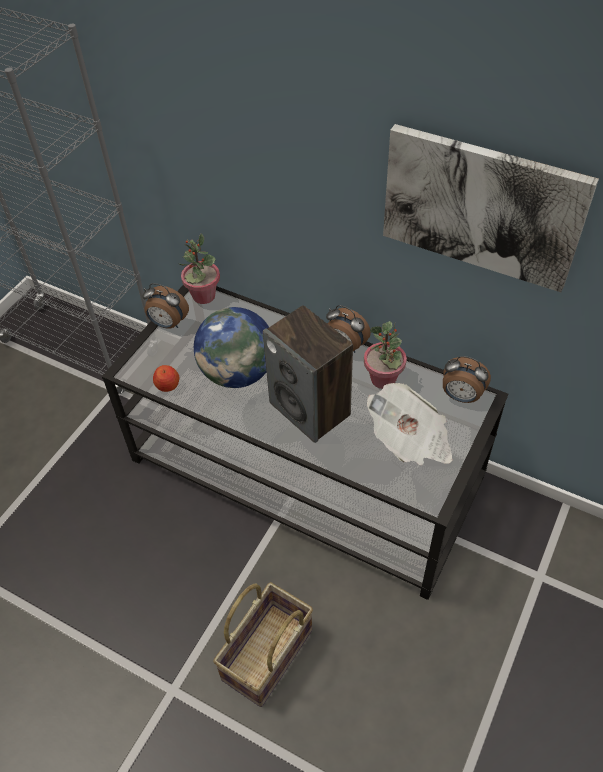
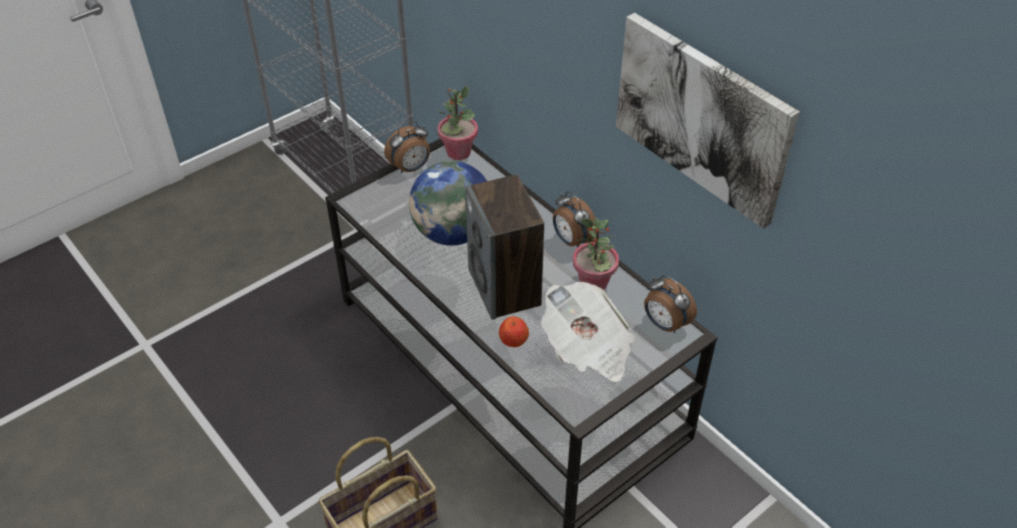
camera: 20 degrees right, 5 degrees down
(167, 385) = (380, 223): apple -> apple (513, 340)
(168, 324) = (410, 168): alarm clock -> alarm clock turned 75 degrees counterclockwise

